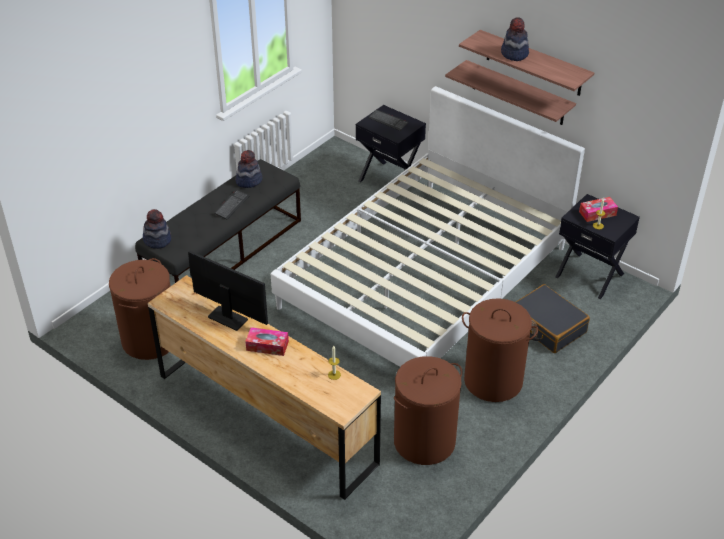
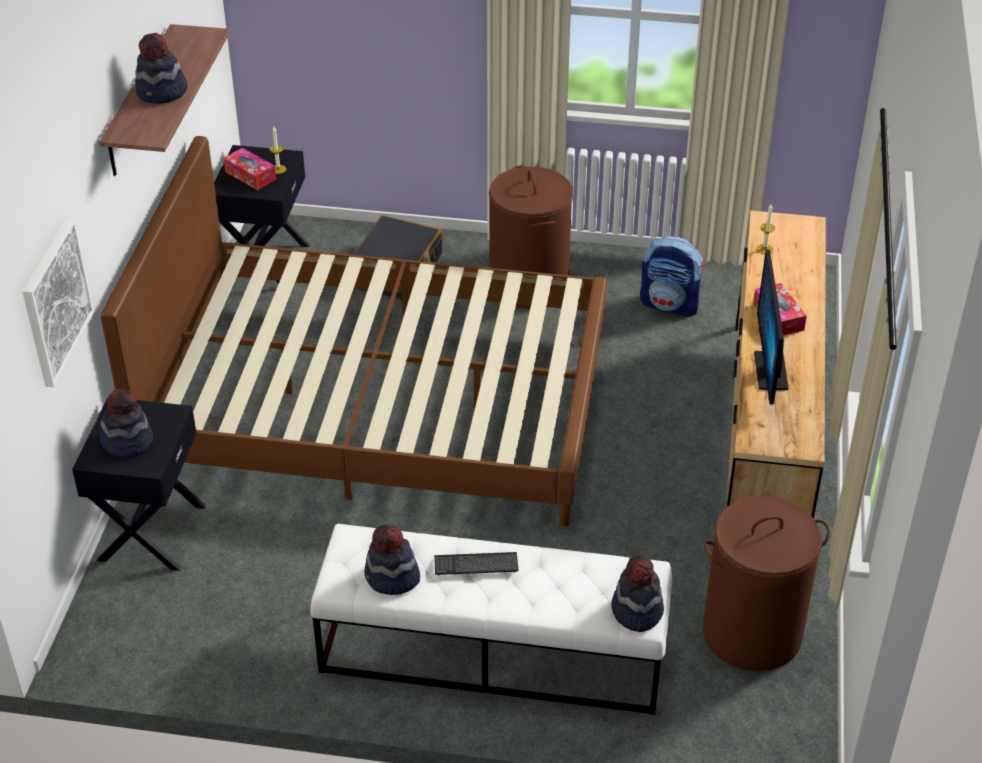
camera: 120 degrees left, 0 degrees up
(225, 252) = (491, 652): black bench -> white bench
(388, 121) = (127, 442): keyboard -> hat
(409, 39) = (55, 301): none -> picture
(424, 441) = (670, 305): brown laundry basket -> backpack
(426, 277) = (379, 402): white bed -> brown bed
(518, 93) = (142, 172): shelf -> none

